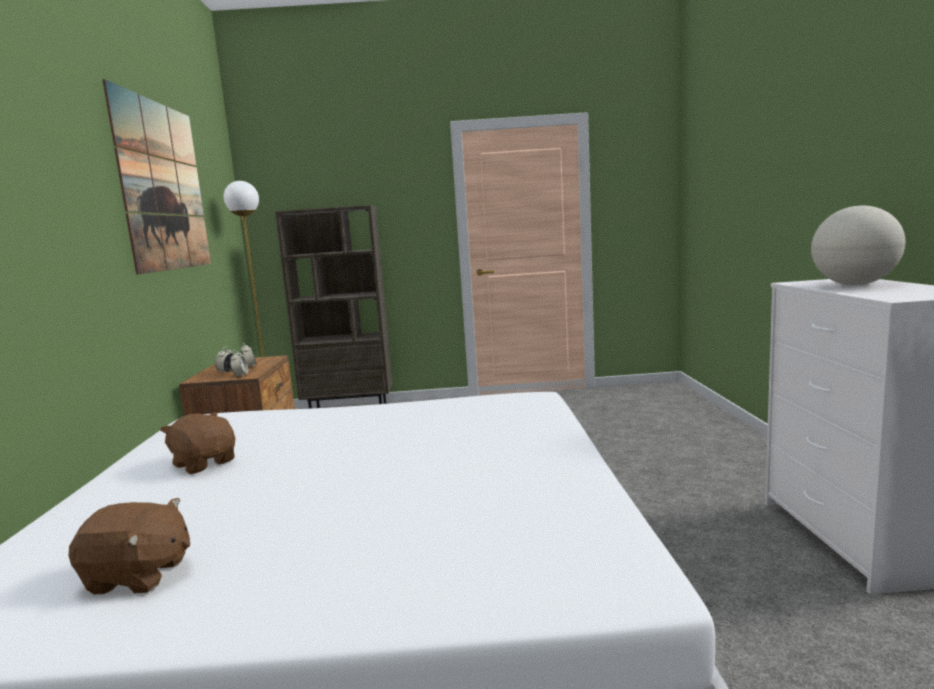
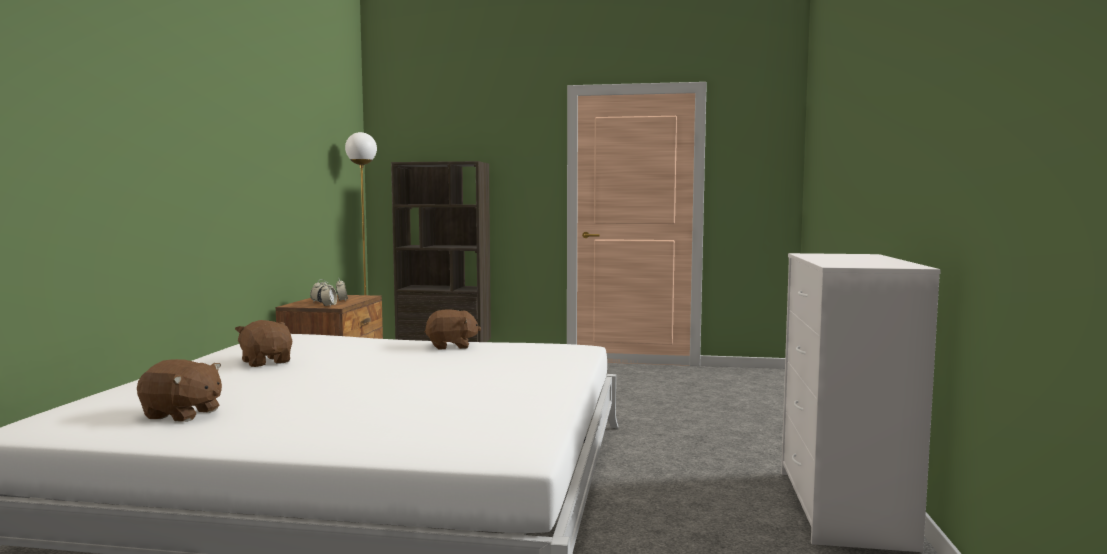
camera: 10 degrees right, 5 degrees down
(163, 186) = (286, 134): picture -> none
(401, 411) = (451, 346): none -> brown plush toy
(854, 285) = (846, 257): globe -> none

